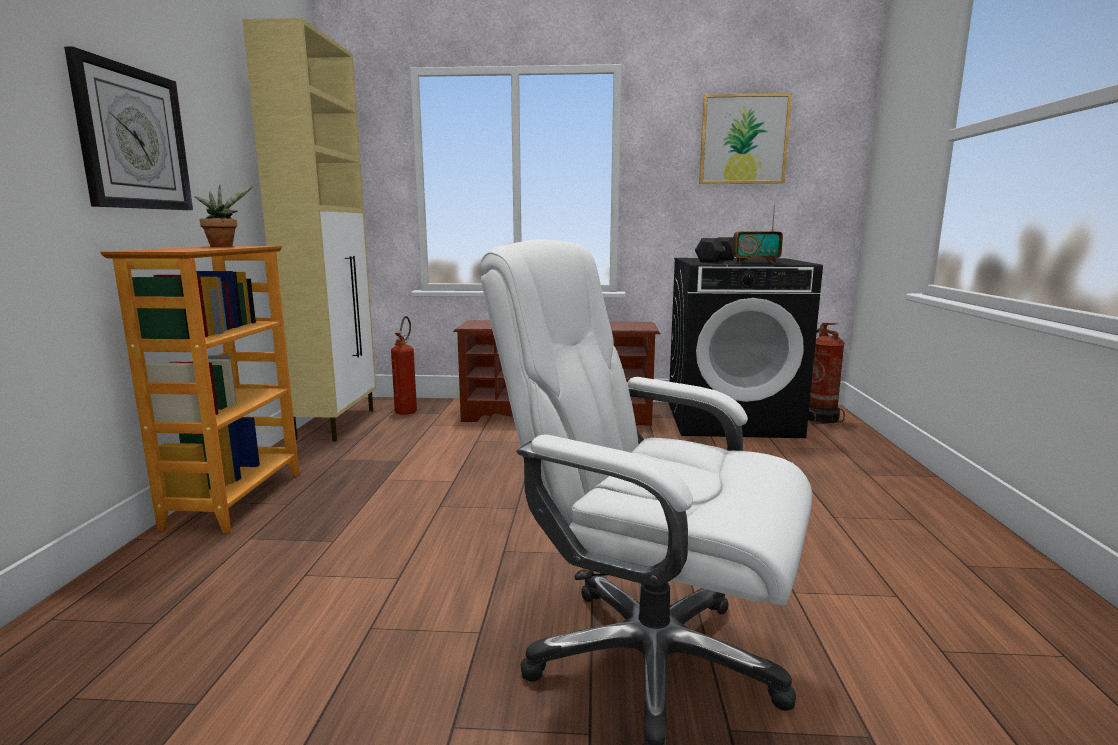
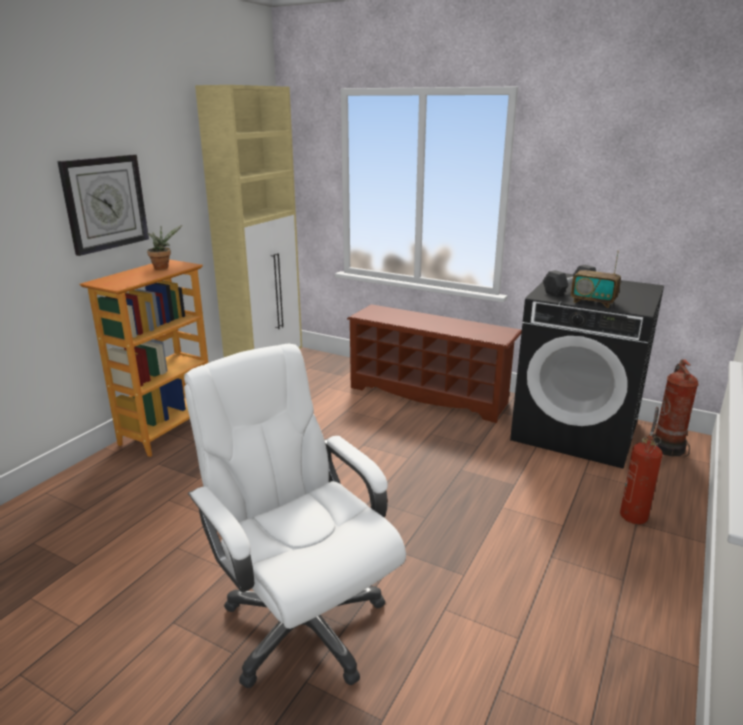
camera: 25 degrees right, 10 degrees up
(407, 410) = (323, 367): fire extinguisher -> fire extinguisher (634, 513)
(743, 139) = (632, 164): picture -> none

